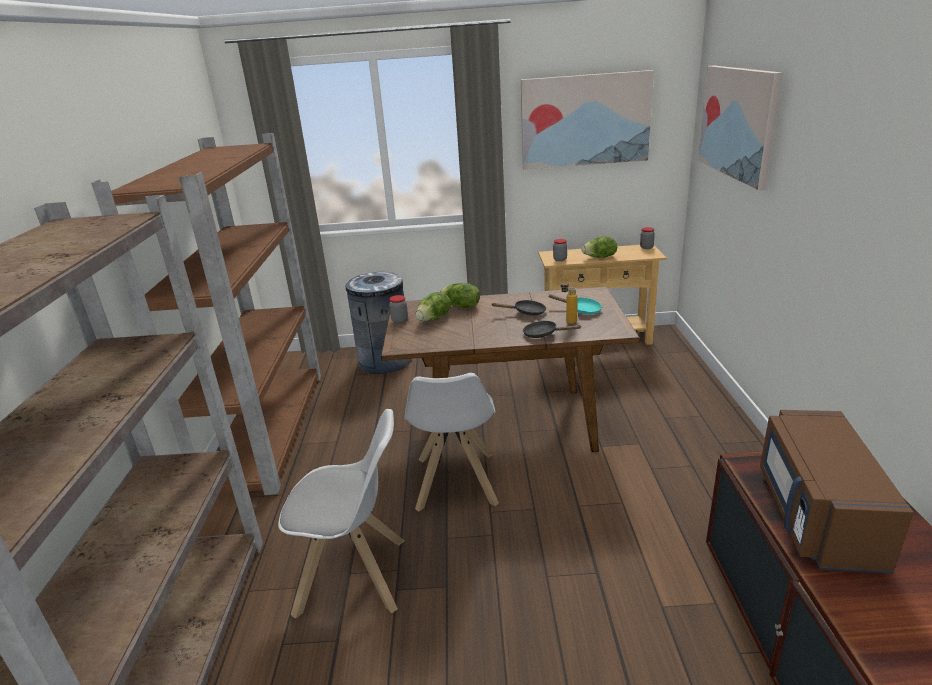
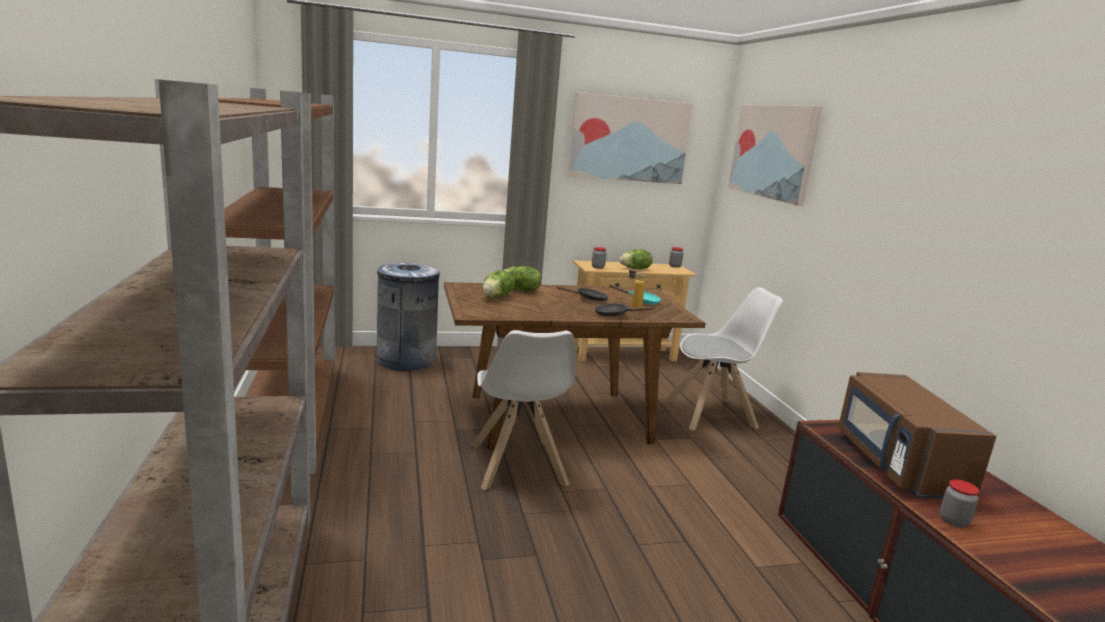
camera: 15 degrees left, 10 degrees down
(355, 576) = (432, 548): chair -> chair (713, 414)
(399, 320) = (461, 295): jar -> jar (953, 521)

